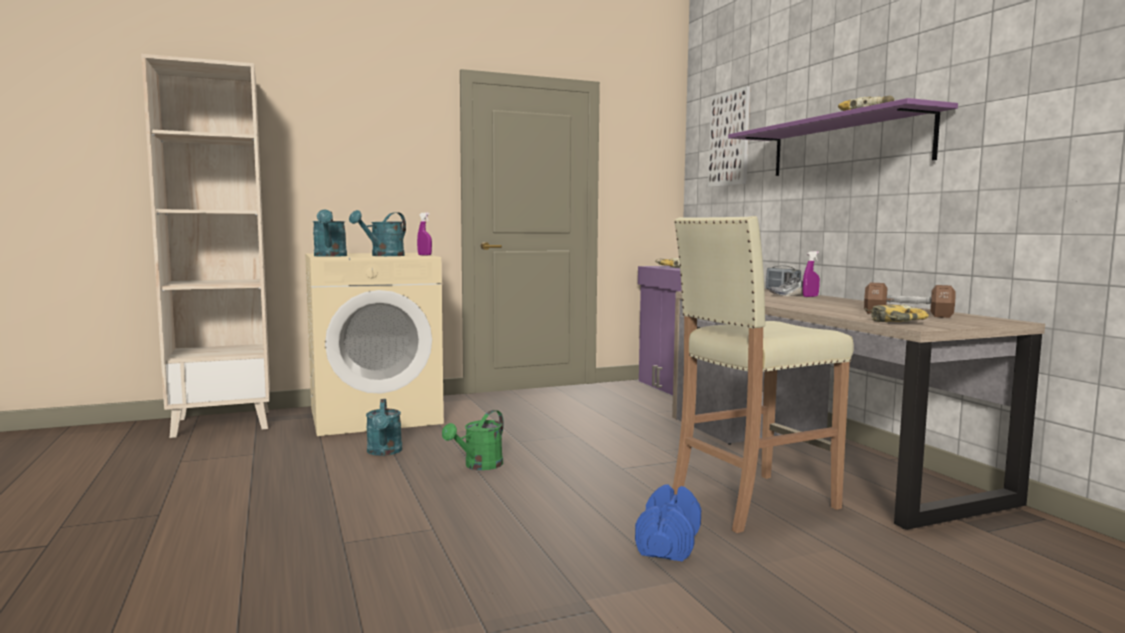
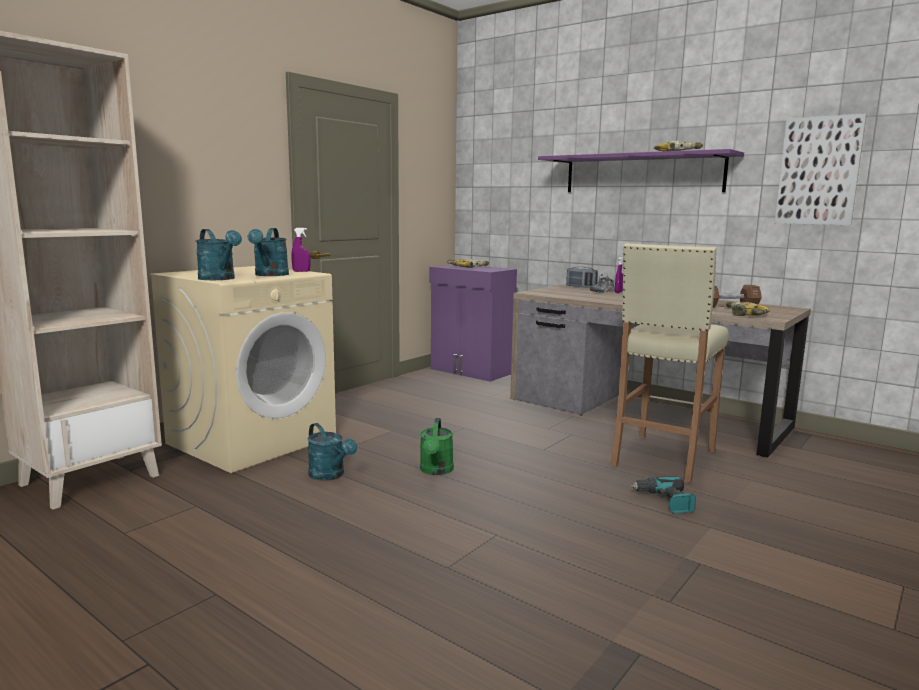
camera: 30 degrees left, 5 degrees up
(668, 543) = (665, 501): blue dumbbell -> power drill
(729, 139) = (513, 156): picture -> picture (818, 171)

